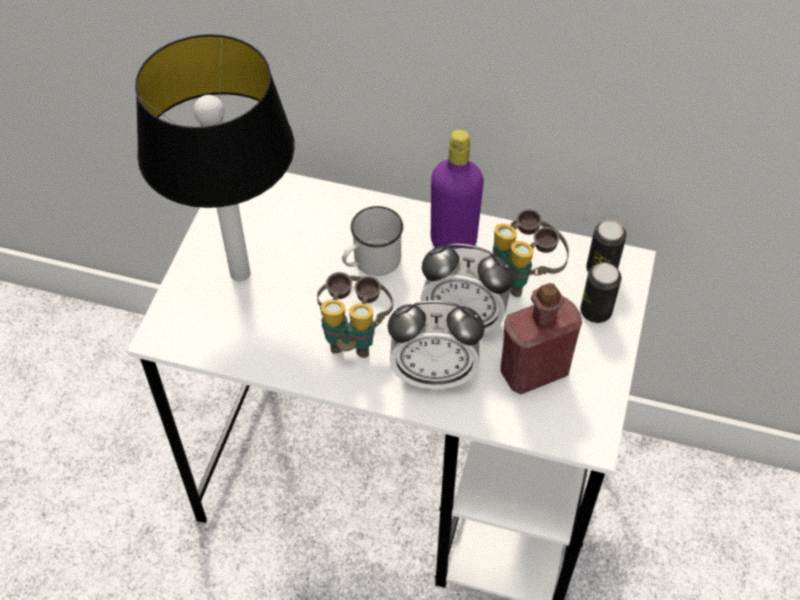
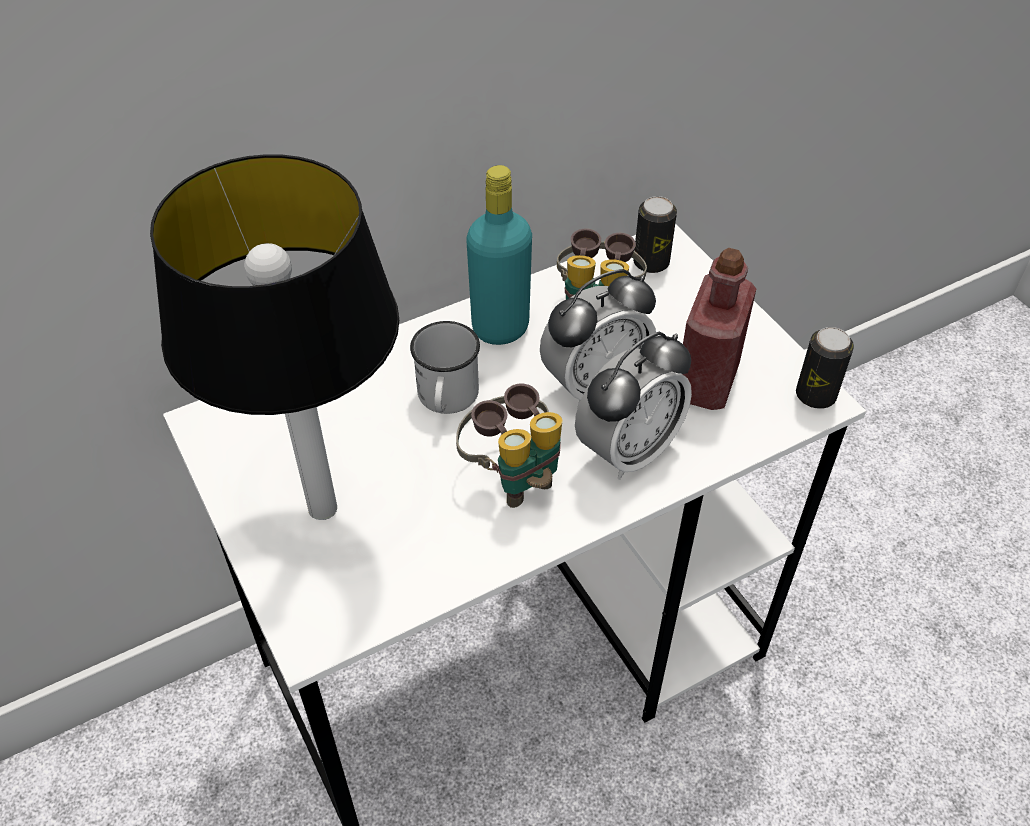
camera: 45 degrees left, 5 degrees down
(453, 242) = (500, 328): purple bottle -> turquoise bottle
(596, 311) = (690, 298): can -> can (815, 395)

